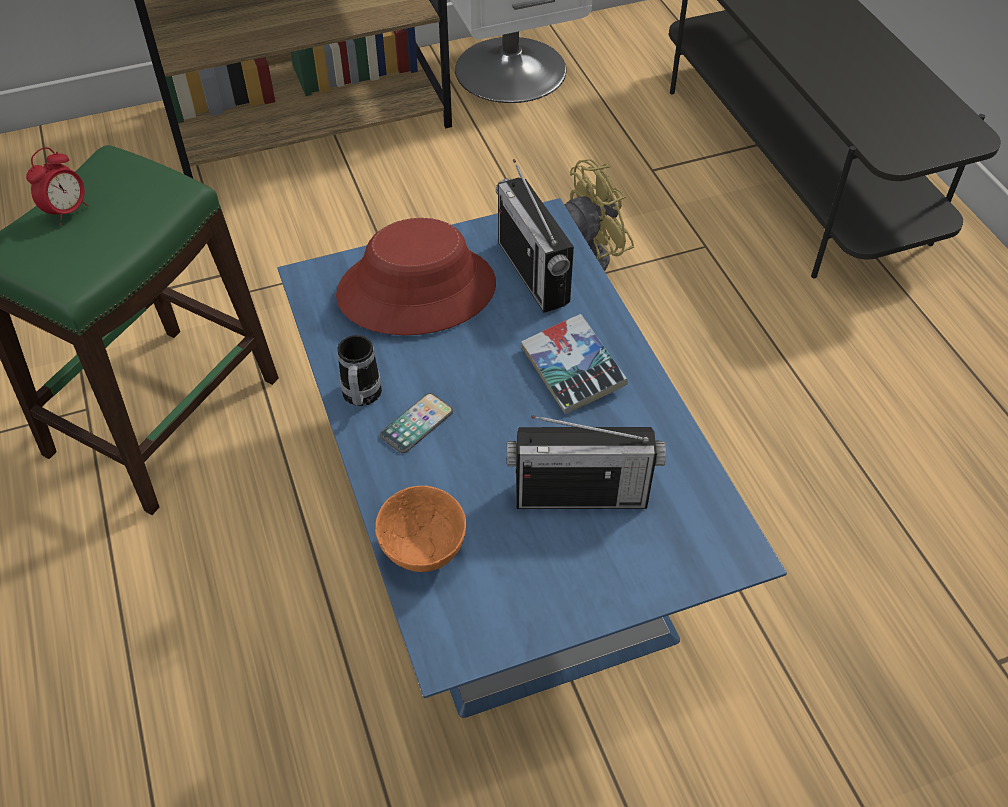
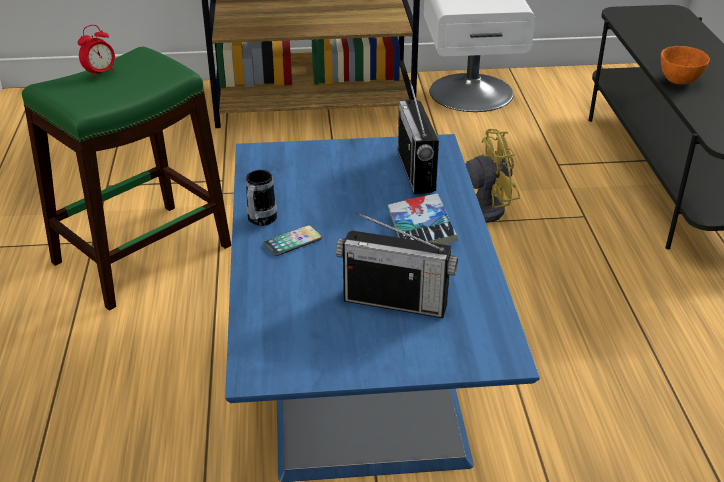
camera: 15 degrees right, 15 degrees down
(417, 290) = (327, 169): red hat -> none
(425, 552) = (265, 314): orange bowl -> orange bowl (680, 81)

